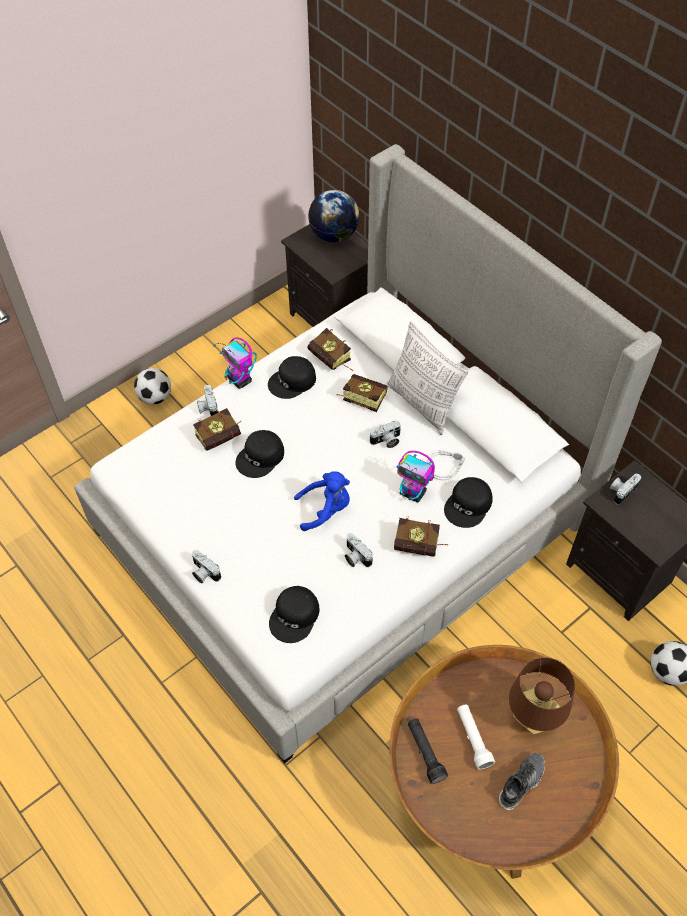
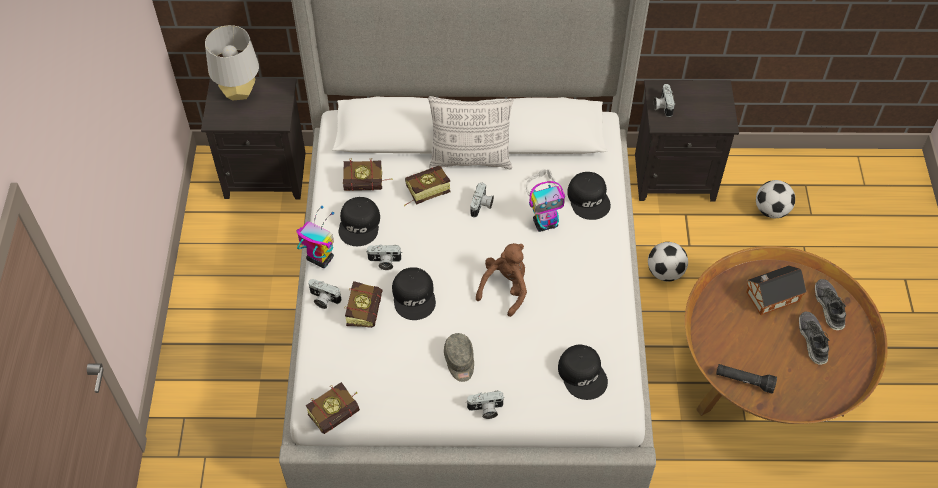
camera: 50 degrees left, 0 degrees up
(155, 397) = (201, 357): football -> football (665, 272)
(231, 526) = (459, 361): none -> grey cap
(240, 380) = (319, 258): toy robot -> toy robot turned 150 degrees counterclockwise
(325, 509) = (505, 288): blue plush toy -> brown plush toy
(334, 235) = (239, 92): globe -> grey table lamp
(355, 557) = (567, 299): camera -> camera (384, 262)
(421, 546) = (596, 252): book -> book (338, 413)
(473, 738) = (757, 344): white flashlight -> none
(533, 717) = (770, 297): brown table lamp -> toy house
(571, 773) = (828, 307): none -> shoe

